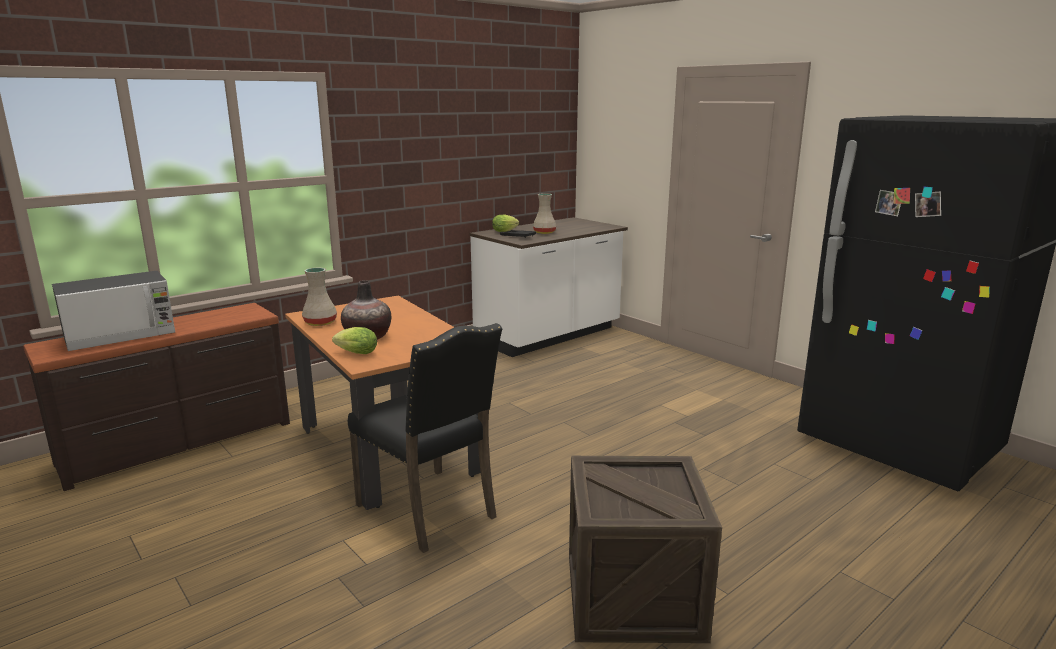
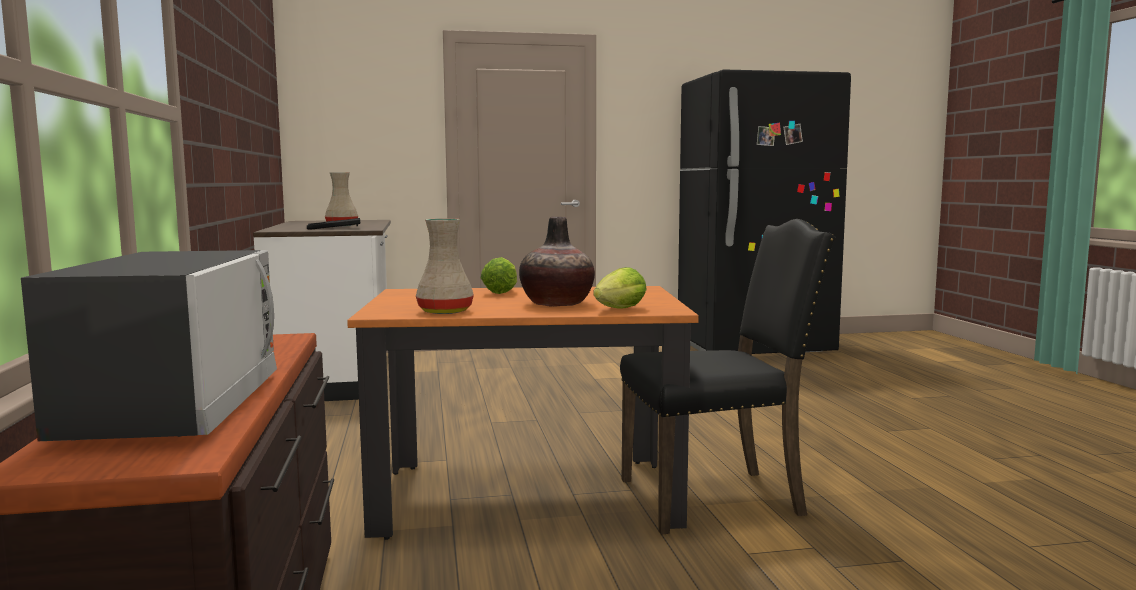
camera: 60 degrees left, 10 degrees down
(506, 231) = (292, 228): lettuce -> lettuce (501, 292)
(633, 596) = (923, 453): crate -> none

